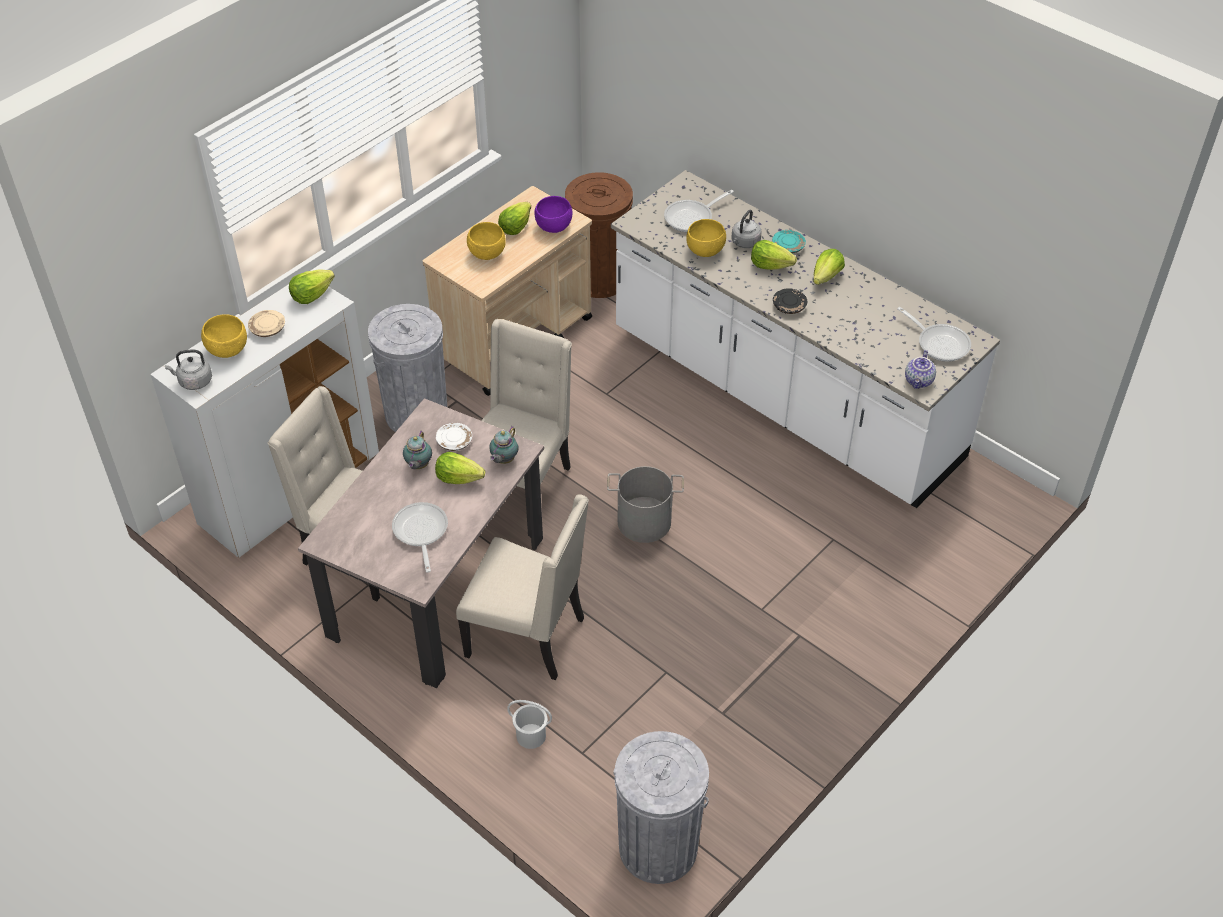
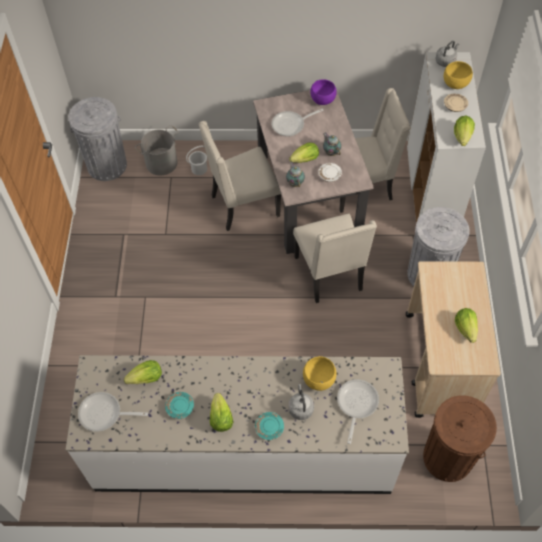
camera: 140 degrees right, 10 degrees up
(420, 533) = (291, 125): frying pan -> frying pan turned 120 degrees clockwise
(486, 254) = (455, 294): yellow bowl -> none
(553, 227) = (445, 348): purple bowl -> purple bowl (323, 100)
(644, 522) = (246, 301): grey bucket -> grey bucket (161, 162)
(770, 265) = (266, 400): lettuce -> lettuce (146, 378)
(789, 306) = (224, 372): black plate -> none
(859, 306) = (180, 407): none -> turquoise plate
(919, 381) = (98, 371): teapot -> none

